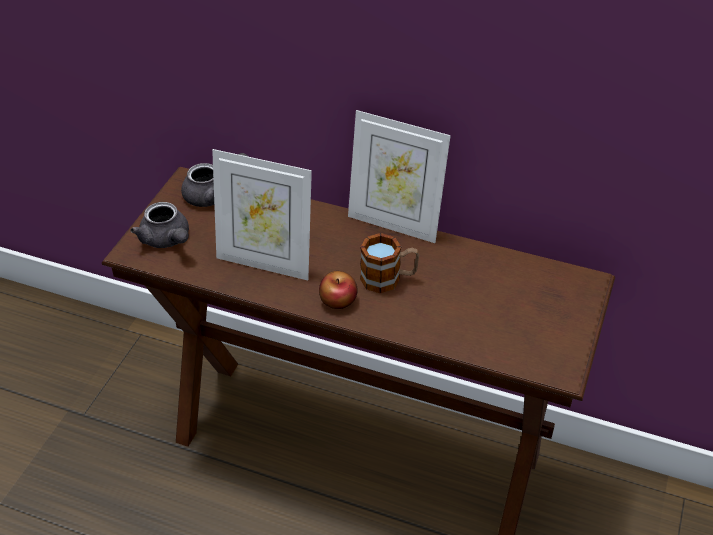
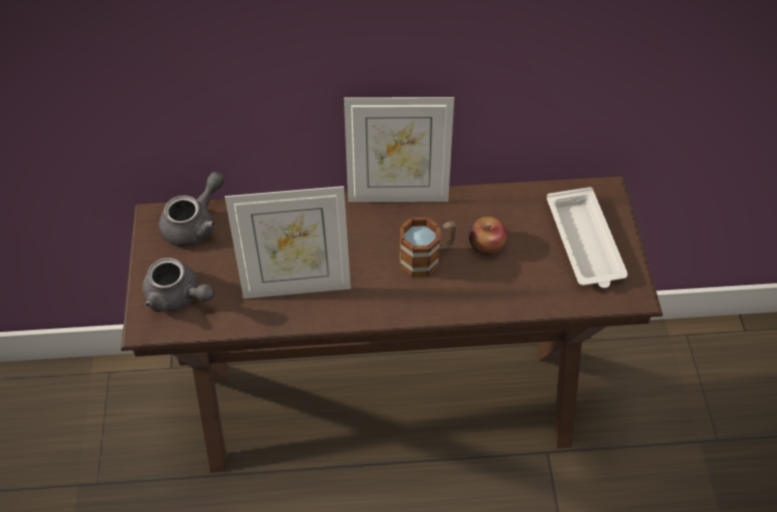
camera: 25 degrees left, 10 degrees up
(338, 300) = (393, 299): apple -> apple (486, 244)
(540, 315) = (585, 243): none -> white tray

